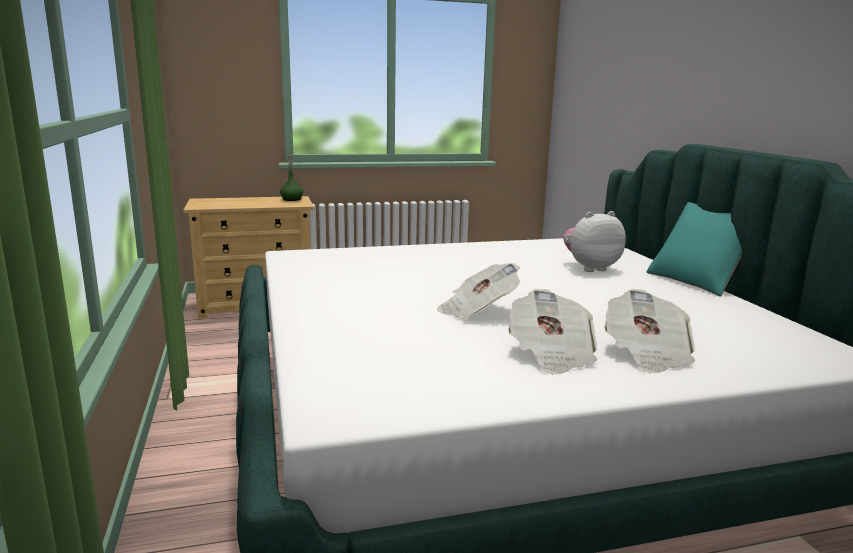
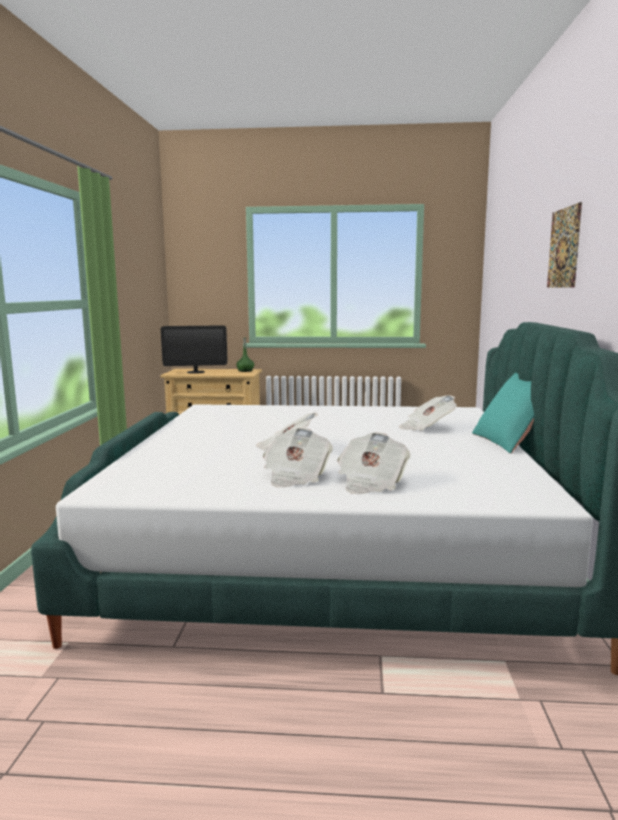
camera: 20 degrees right, 5 degrees down
(228, 203) = (195, 372): none -> monitor
(590, 268) = (427, 427): plush toy -> newspaper
(748, 62) = (564, 248): none -> picture

